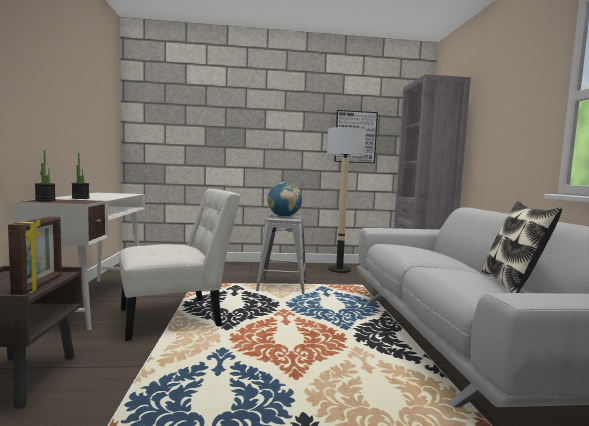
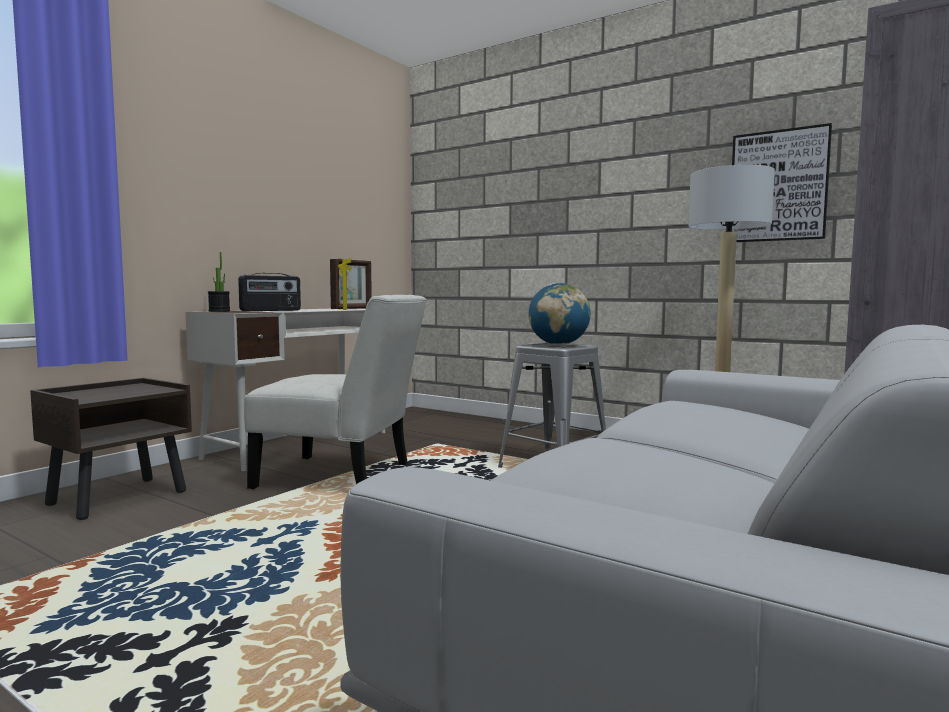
camera: 40 degrees right, 0 degrees up
(39, 285) = (120, 396): picture frame -> picture frame (352, 309)
(80, 198) = (271, 310): potted plant -> radio
(512, 284) = (702, 493): pillow -> none

